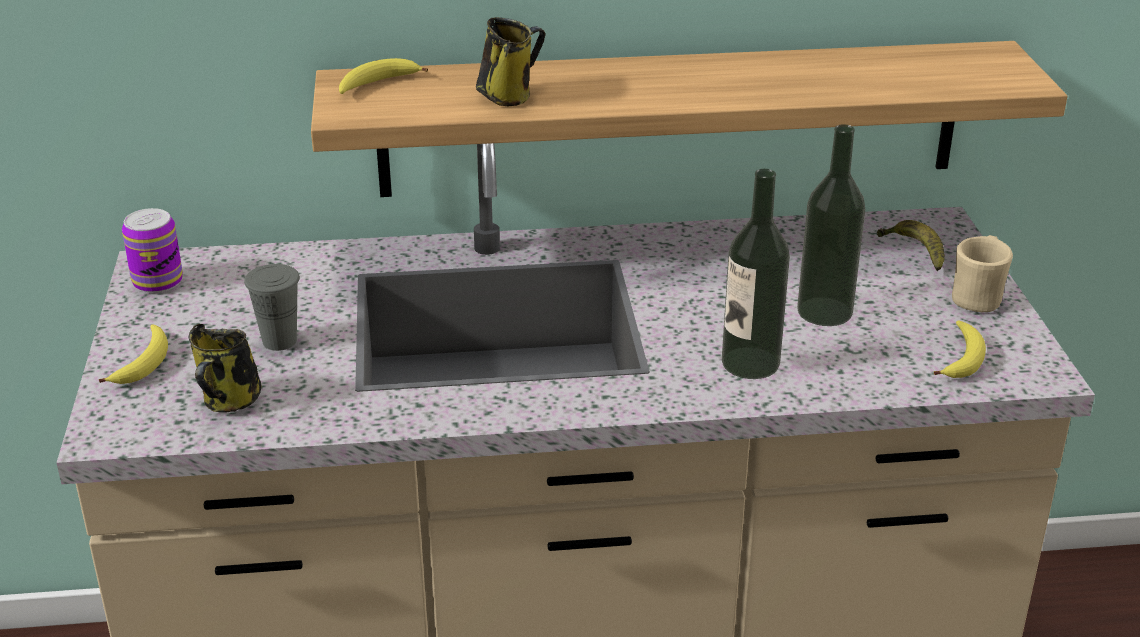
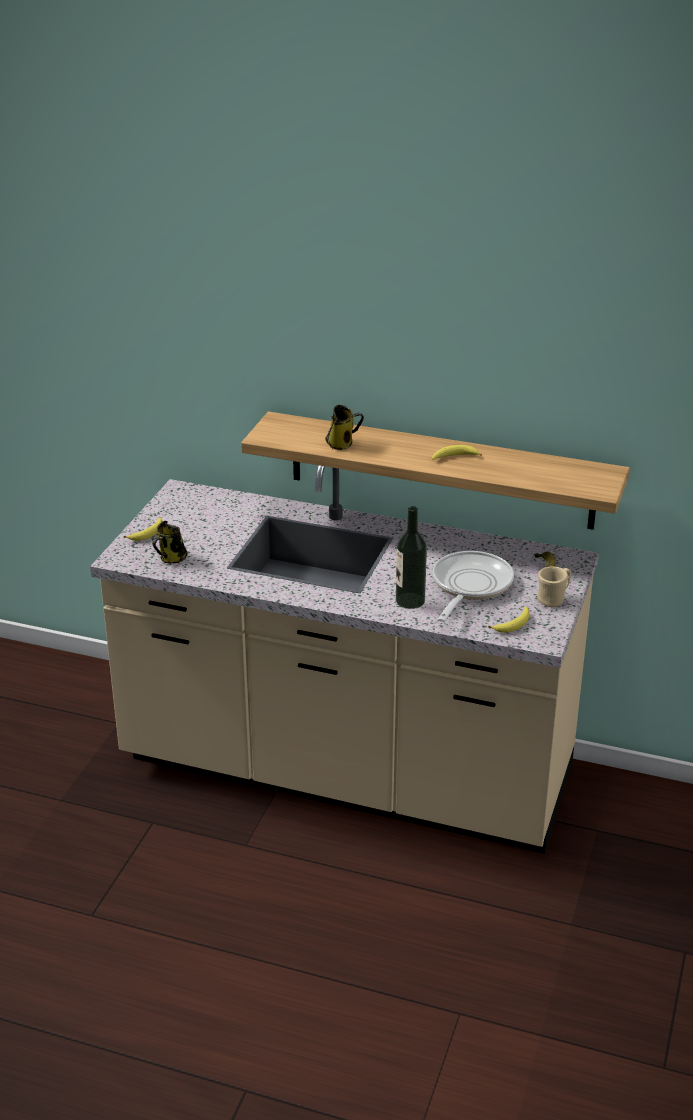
camera: 25 degrees right, 0 degrees up
(158, 282) = (176, 498): can -> none
(279, 341) = (210, 538): grey cup -> none
(377, 85) = (287, 425): banana -> banana (454, 457)
(824, 311) = (469, 586): bottle -> frying pan

